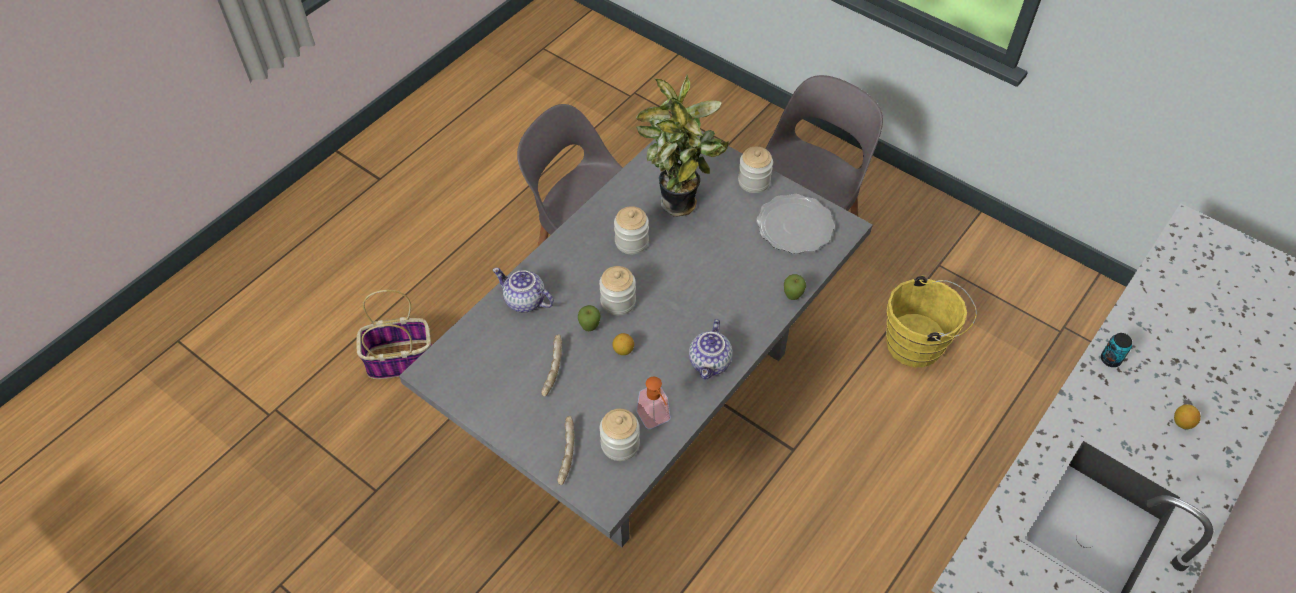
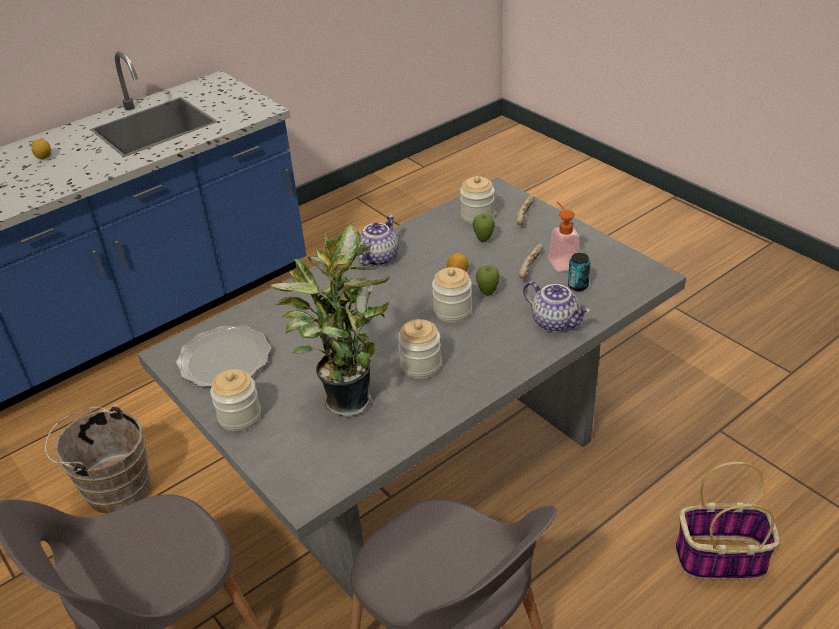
camera: 165 degrees left, 15 degrees down
(656, 420) = (442, 227): soap dispenser -> soap dispenser (561, 260)
(792, 297) = (271, 297): apple -> apple (483, 240)
(919, 344) = (113, 487): yellow bucket -> brown bucket
(1110, 359) = (50, 190): can -> can (578, 286)

